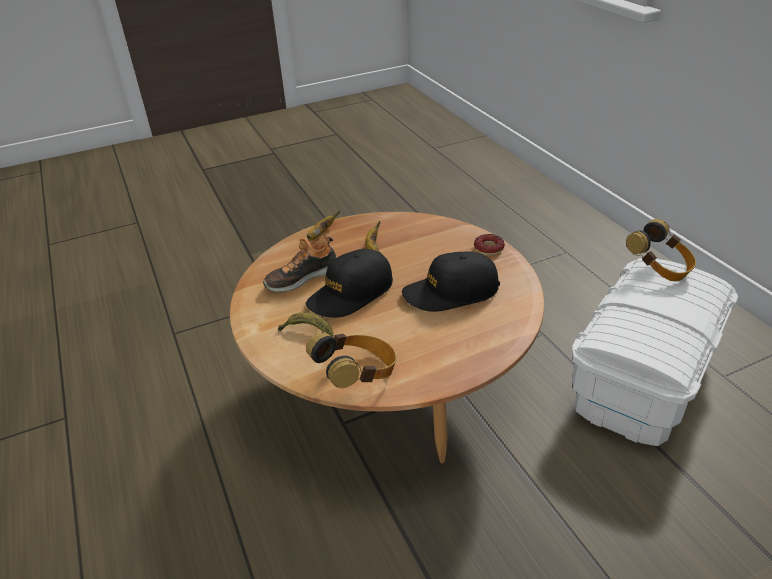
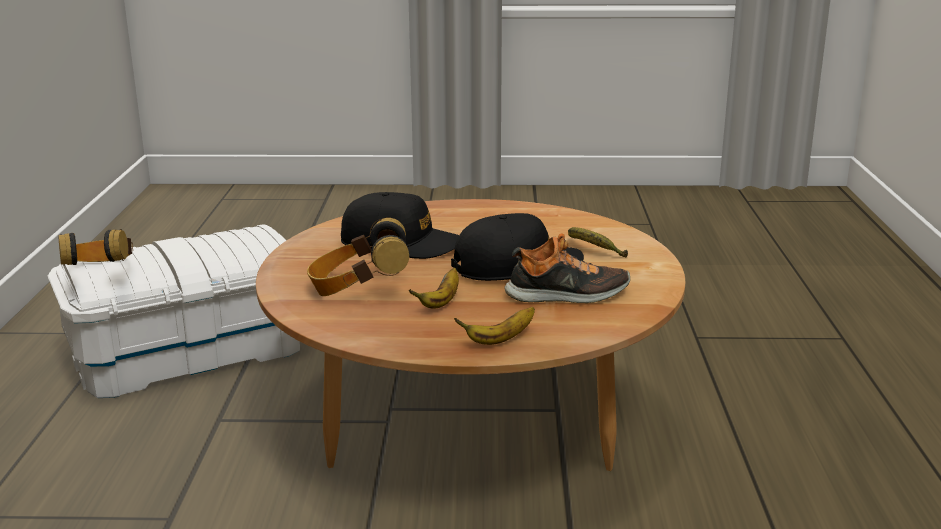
camera: 155 degrees left, 15 degrees down
(358, 375) = (562, 217): headphones -> headphones (358, 289)
(489, 248) = (294, 267): donut -> none

